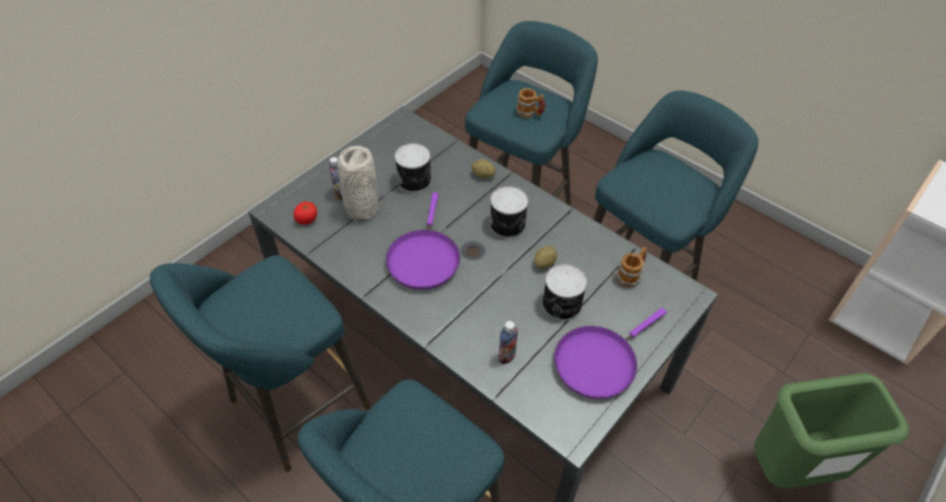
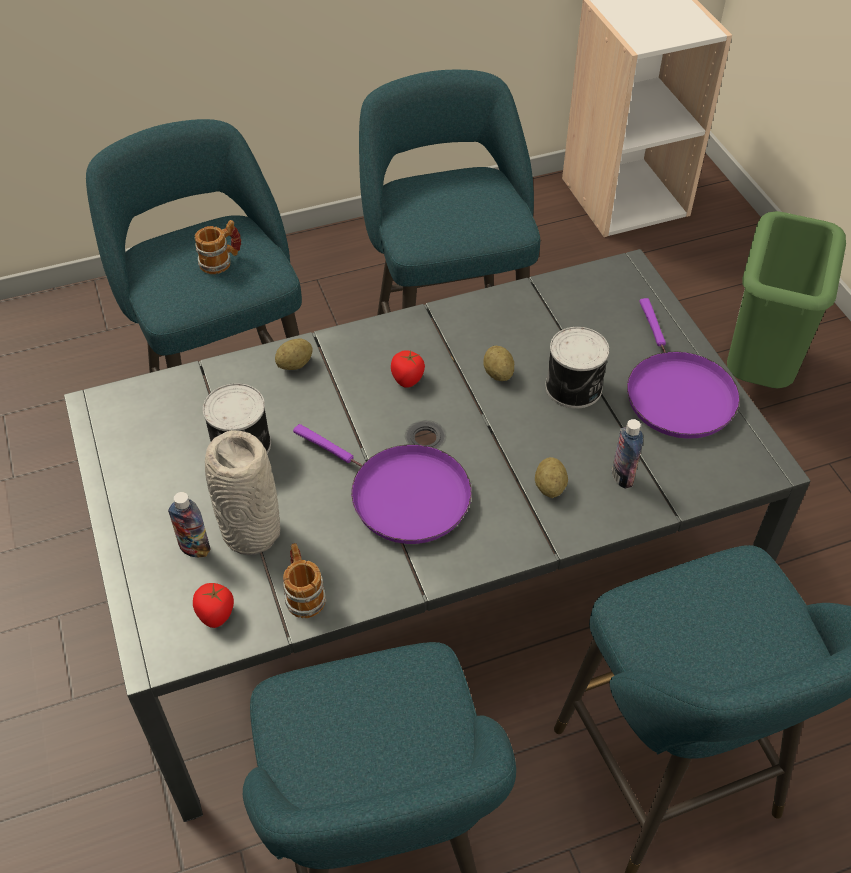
camera: 60 degrees left, 0 degrees up
(474, 322) = (550, 487): none -> potato
(508, 225) = (407, 379): can -> tomato
(631, 275) = (569, 305): mug -> mug (303, 593)

